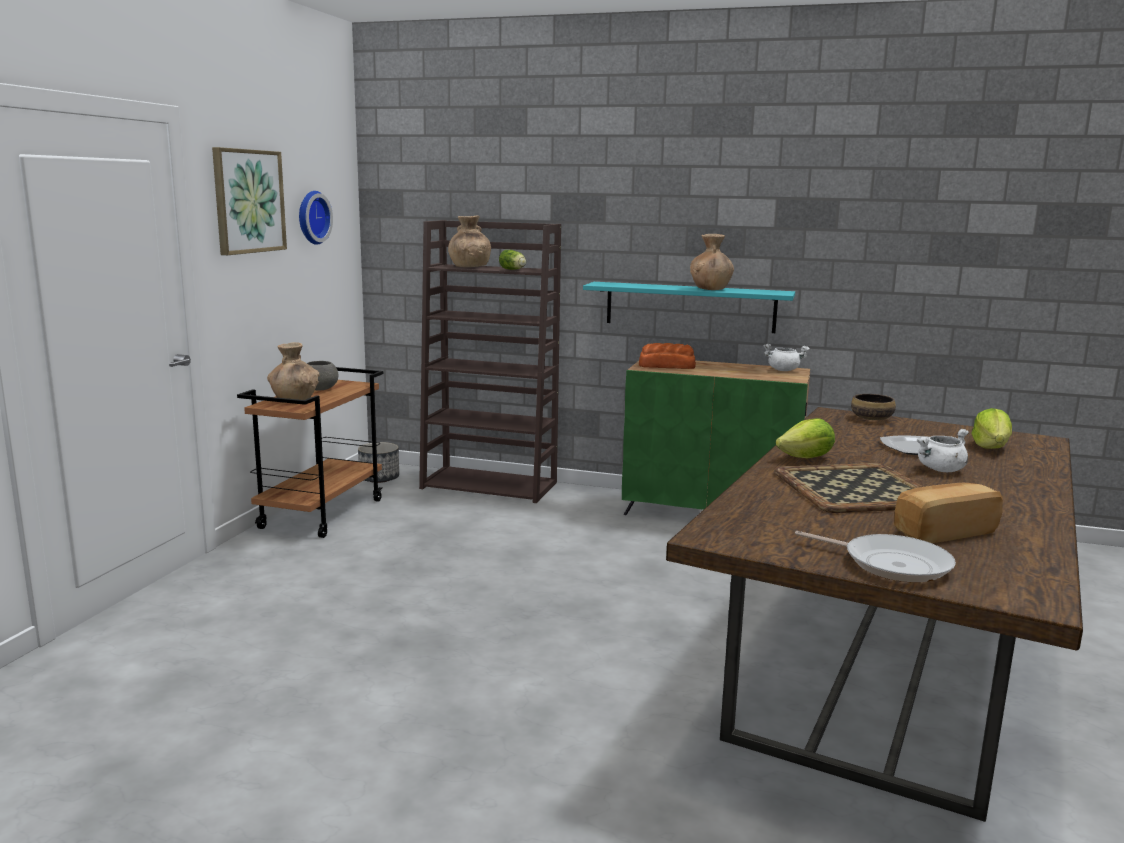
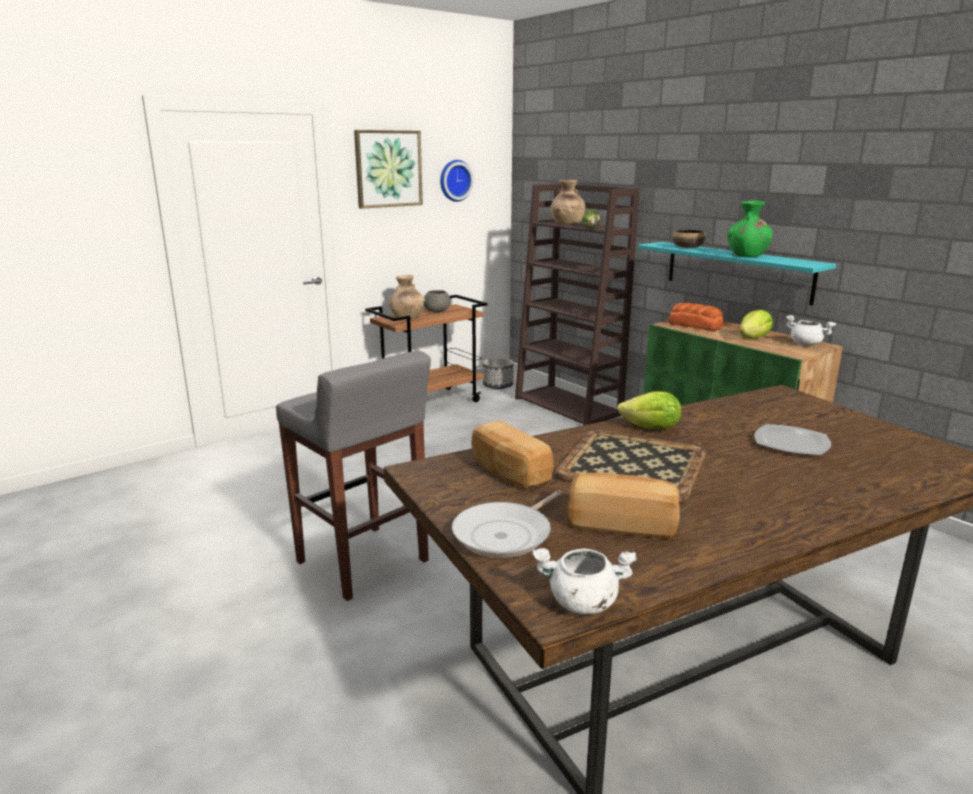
camera: 35 degrees right, 5 degrees up
(497, 704) = (363, 563): none -> grey stool
(710, 289) = (747, 255): brown vase -> green vase
(783, 518) = (509, 472): none -> bread
(872, 418) = (813, 405): bowl -> bowl (688, 247)
(891, 564) = (506, 534): frying pan -> frying pan turned 60 degrees clockwise
(940, 470) = (766, 468): white cooking pot -> white cooking pot (581, 603)
(991, 447) = (887, 460): lettuce -> lettuce (753, 338)

